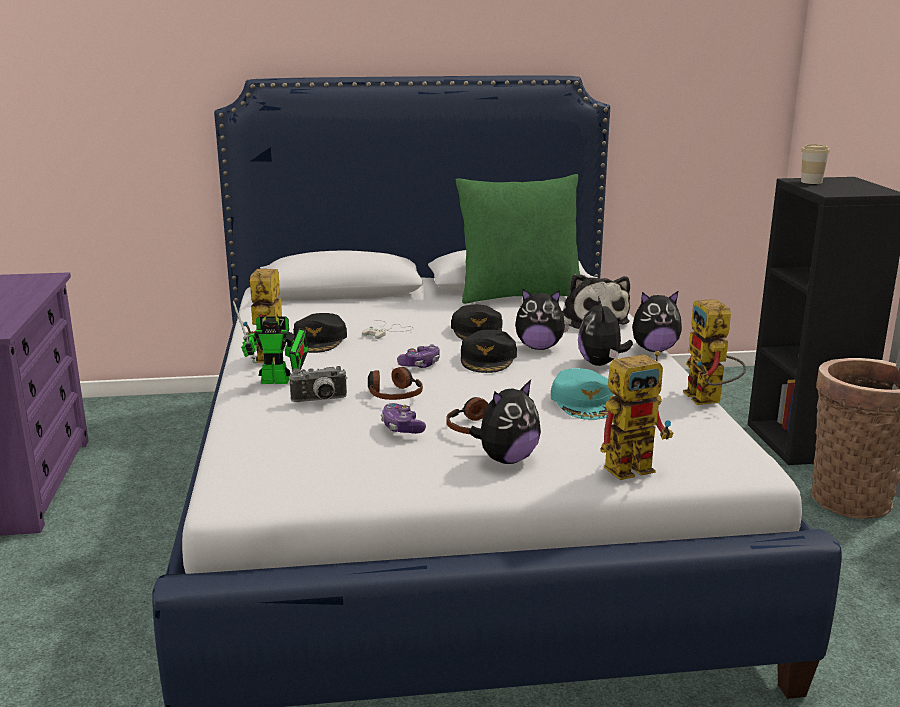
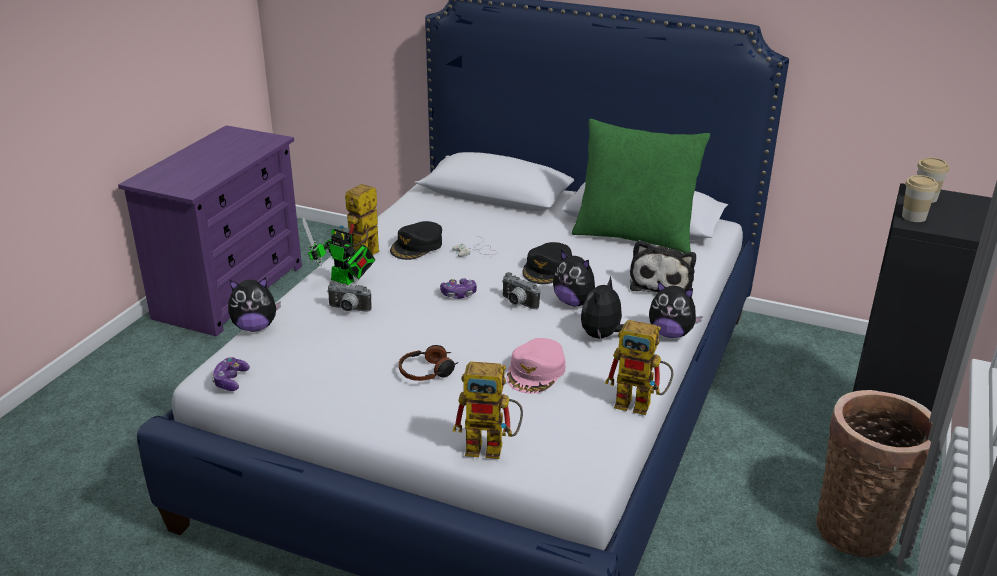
camera: 30 degrees right, 10 degrees up
(393, 394) = (403, 319): headphones -> none
(402, 428) = (372, 354): game controller -> game controller (231, 380)
(488, 359) = (517, 303): black cap -> camera
(506, 459) = (411, 407): plush toy -> plush toy (255, 327)
(584, 402) = (536, 372): turquoise cap -> pink cap
(709, 400) = (641, 404): toy robot -> toy robot turned 90 degrees counterclockwise
(827, 190) = (913, 217): none -> cup

